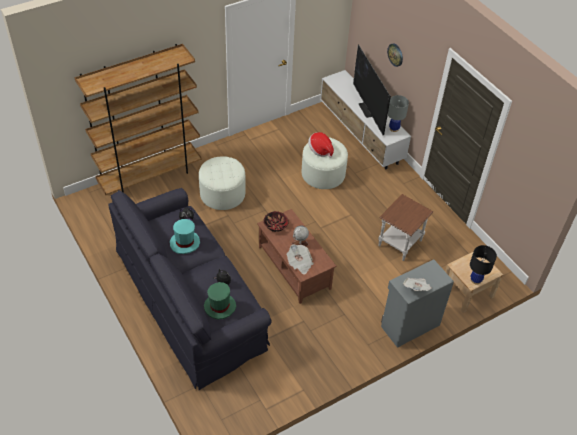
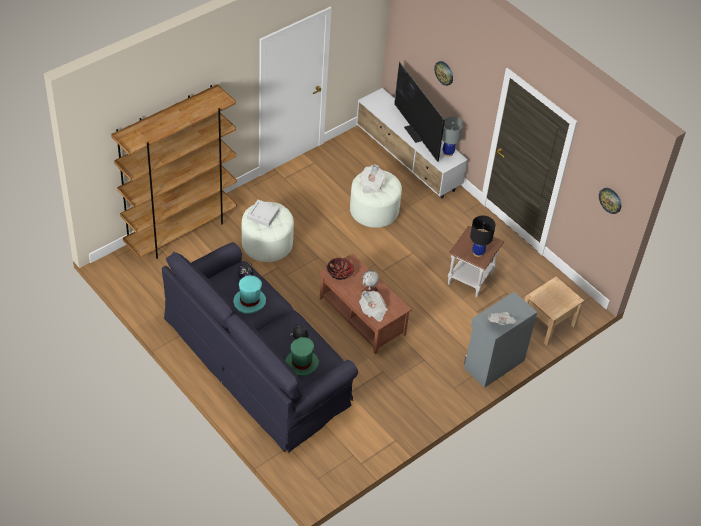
camera: 10 degrees left, 0 degrees up
(218, 167) = (263, 215): none -> grey tray
(320, 150) = (371, 185): hat -> newspaper
(476, 280) = (557, 309): black table lamp -> black table lamp (478, 252)
(537, 180) = (610, 200): none -> wall clock

